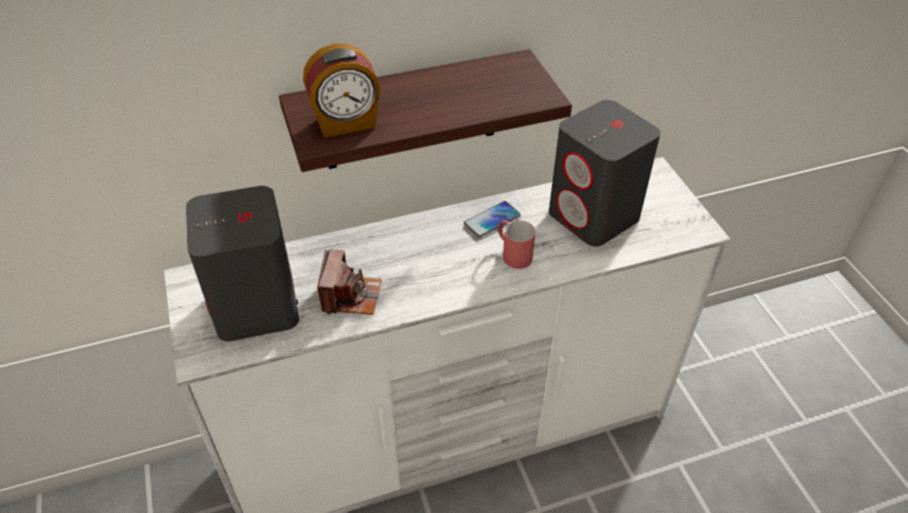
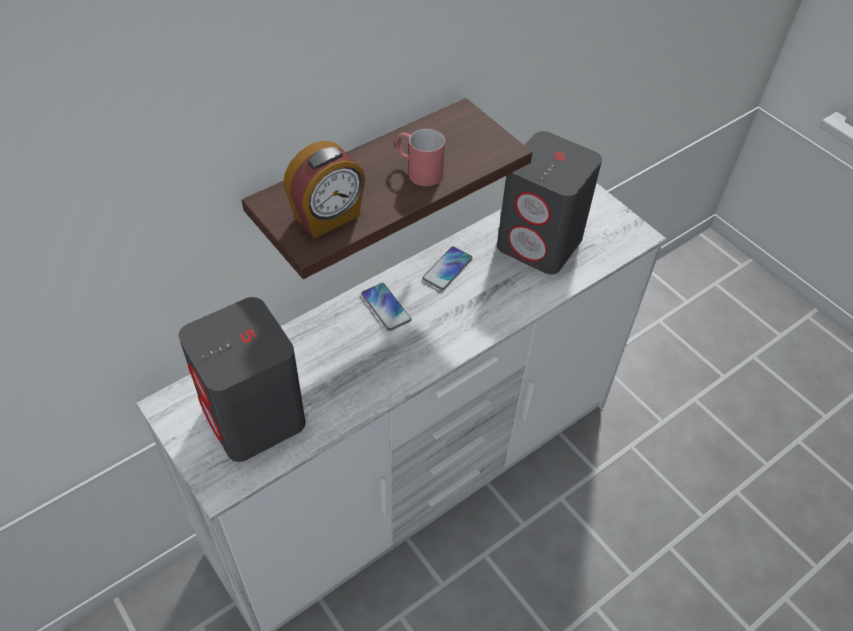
camera: 20 degrees left, 5 degrees up
(351, 296) = (344, 381): camera -> none
(418, 240) = (386, 307): none -> phone
(512, 253) = (480, 299): red mug -> red mug (418, 171)

